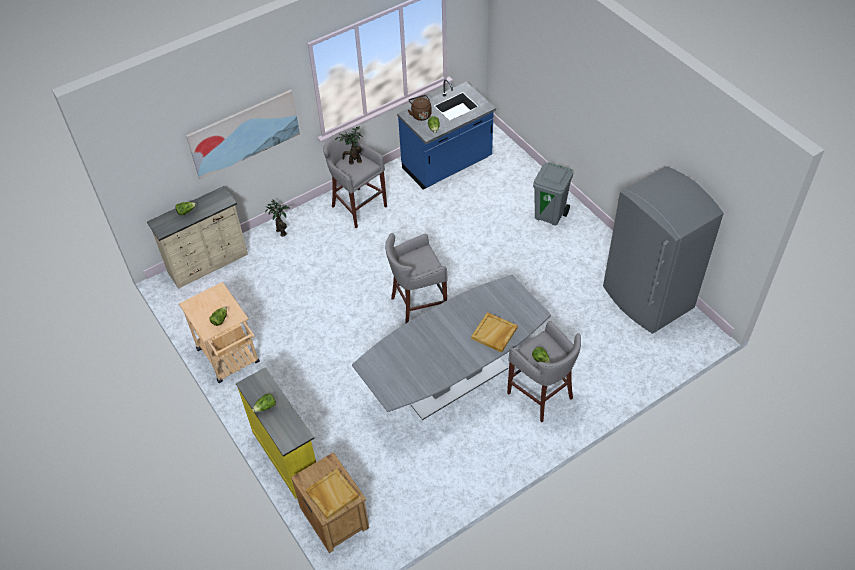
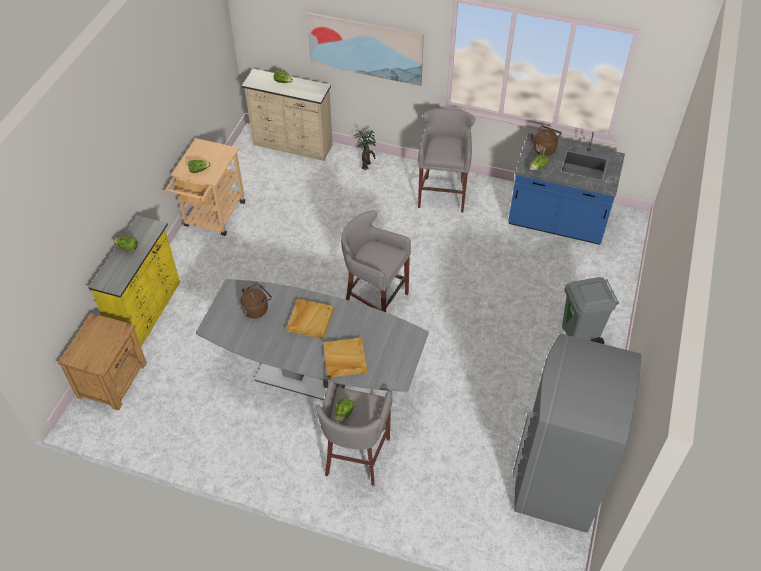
camera: 50 degrees right, 0 degrees up
(331, 494) = (91, 349): beige tray -> beige tray (310, 319)
(353, 161) = (448, 144): potted plant -> none
(400, 360) = (256, 308): none -> brown kettle

